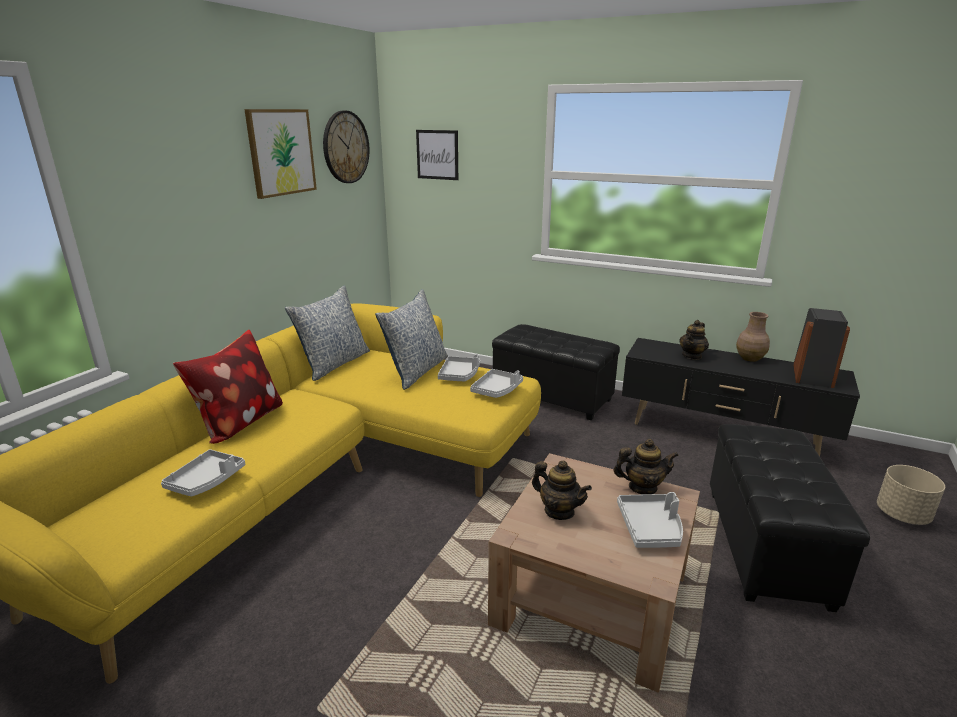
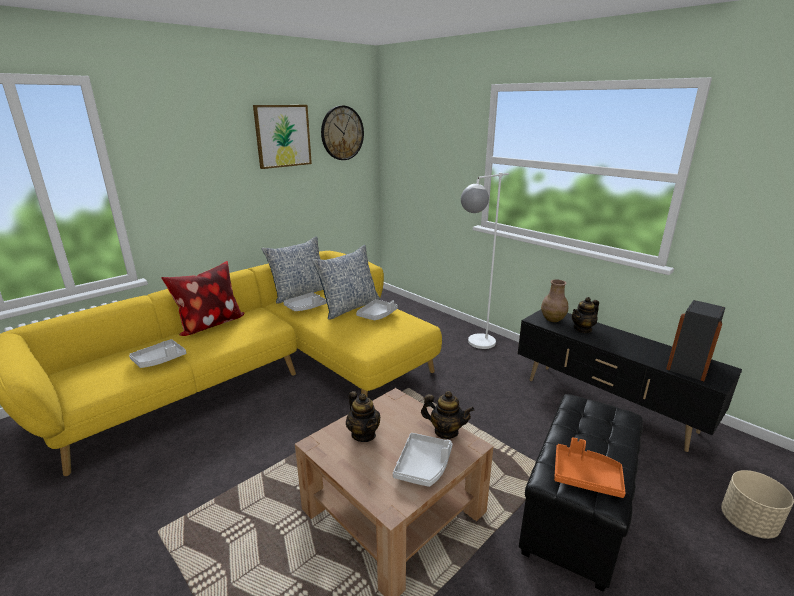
camera: 20 degrees right, 0 degrees up
(437, 154) = (412, 140): picture -> none
(497, 390) = (396, 331): grey tray -> grey tray (305, 307)
(552, 396) = (474, 345): black ottoman -> white floor lamp
(749, 358) = (638, 339): brown vase -> brown vase (552, 319)
(807, 499) = (586, 477): none -> orange tray

